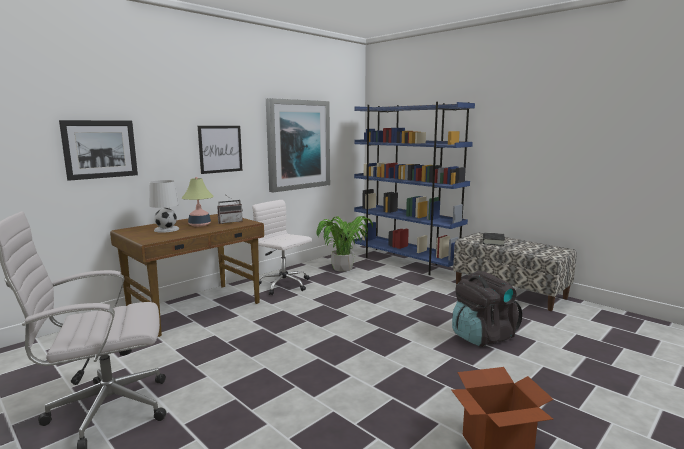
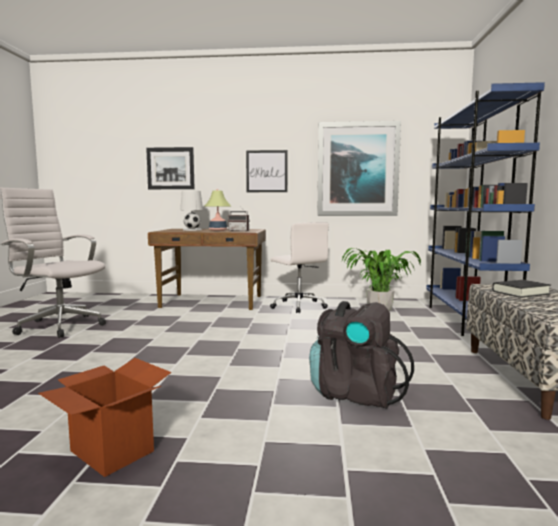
camera: 50 degrees right, 5 degrees down
(284, 285) = (298, 306): white office chair -> white office chair turned 150 degrees clockwise

